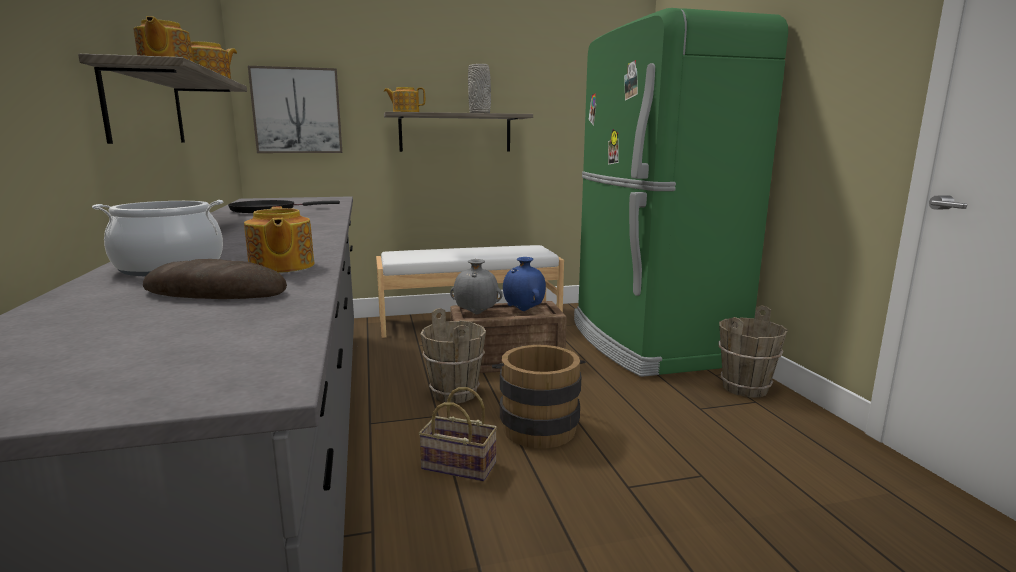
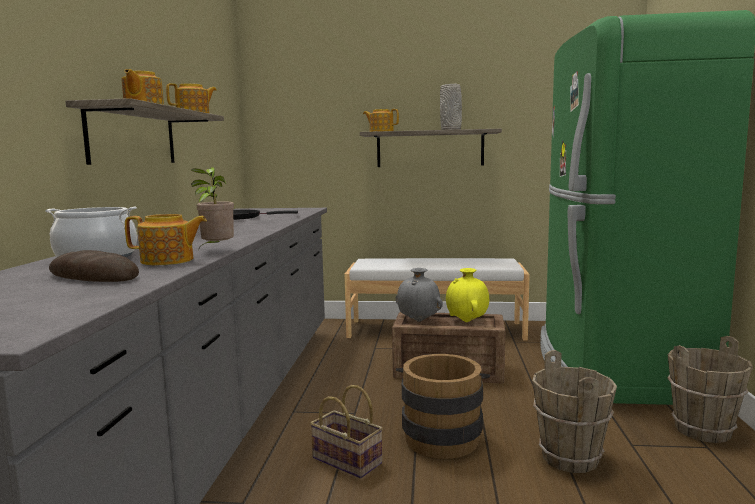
camera: 20 degrees right, 5 degrees down
(281, 266) = (168, 261): teapot -> teapot turned 90 degrees counterclockwise
(297, 111) = (291, 134): picture -> none
(319, 251) = (216, 250): none -> potted plant
(455, 393) = (382, 395): brown bucket -> brown bucket (571, 458)
(524, 310) = (467, 321): blue vase -> yellow vase

